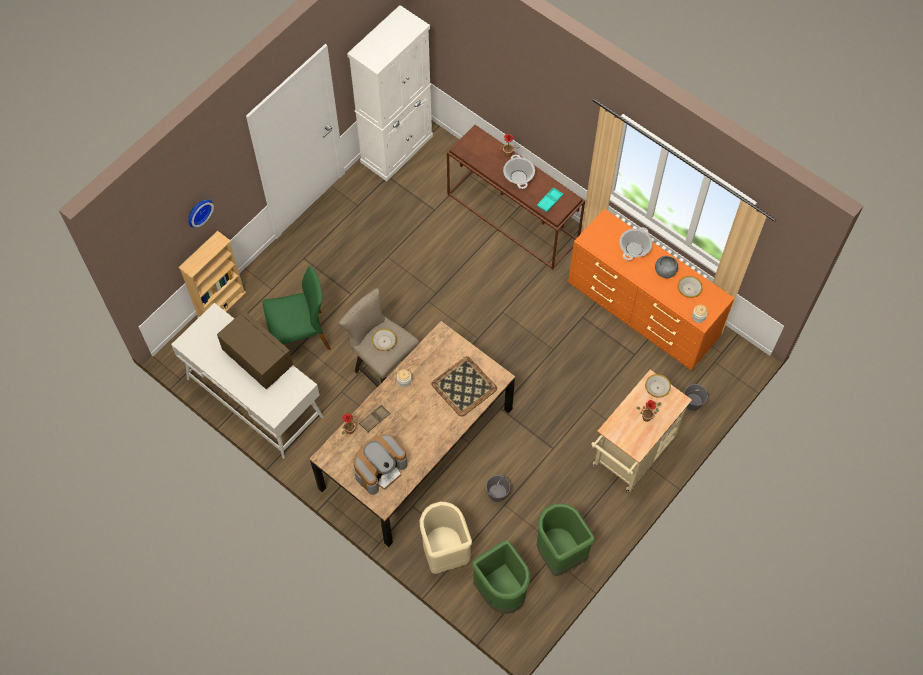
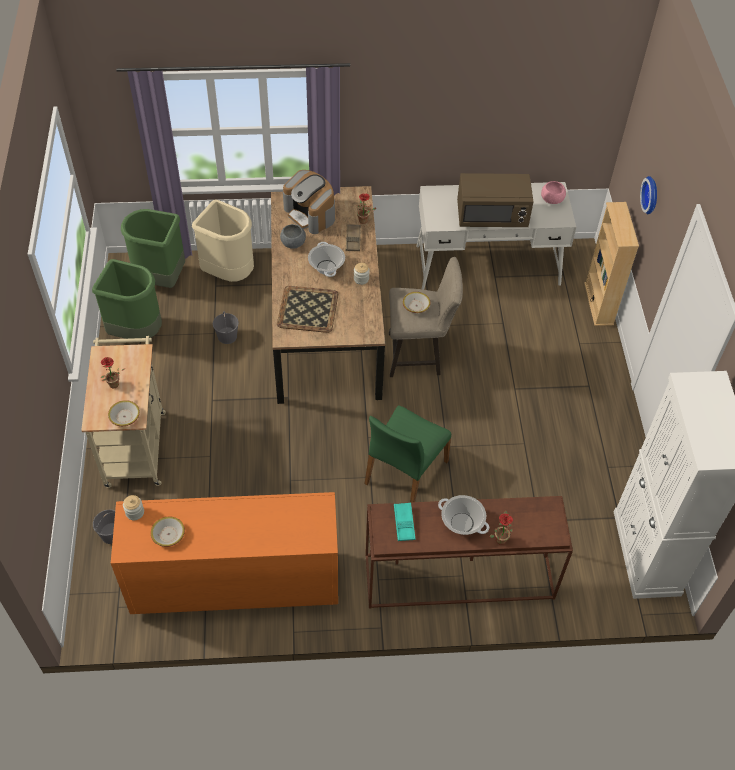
camera: 135 degrees right, 10 degrees down
(200, 337) = (552, 199): none -> pink bowl
(299, 336) = (512, 328): green chair -> green chair (404, 472)
(380, 468) = (310, 214): coffee machine -> coffee machine turned 45 degrees counterclockwise
(634, 249) = (264, 532): cooking pot -> cooking pot (326, 267)
(665, 271) = (210, 534): grey bowl -> grey bowl (293, 243)

